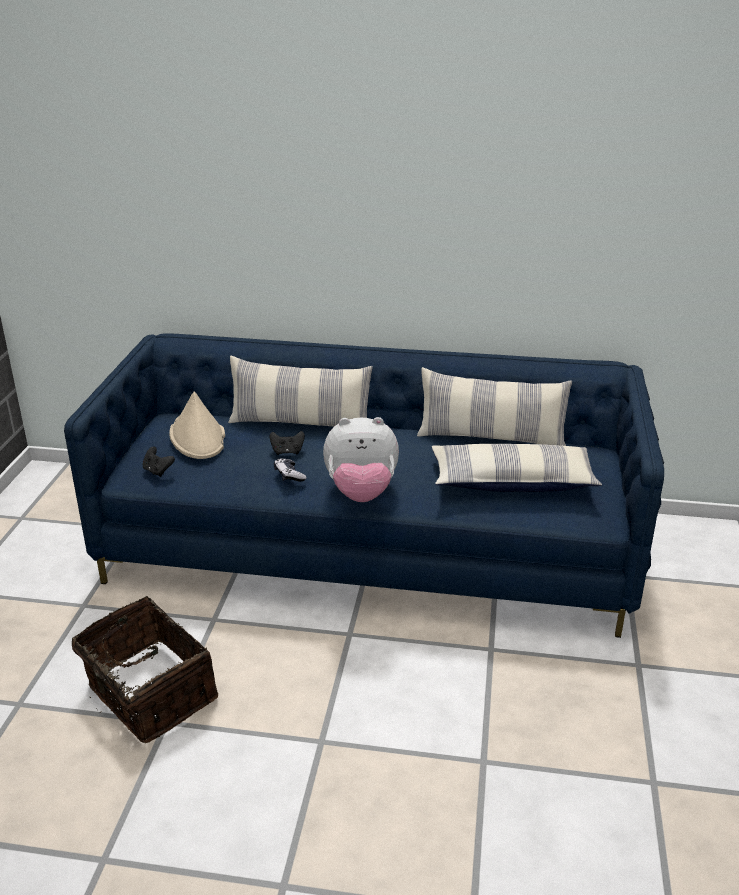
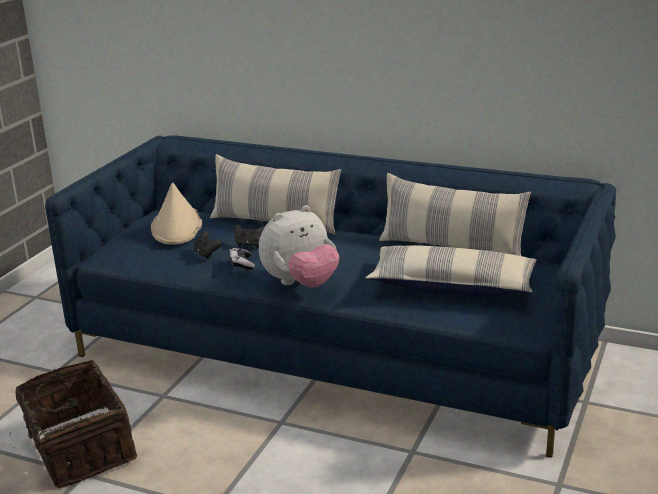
camera: 15 degrees right, 5 degrees down
(158, 471) = (129, 252): black game controller -> black game controller (207, 254)
(361, 493) = (301, 284): plush toy -> plush toy turned 45 degrees counterclockwise

